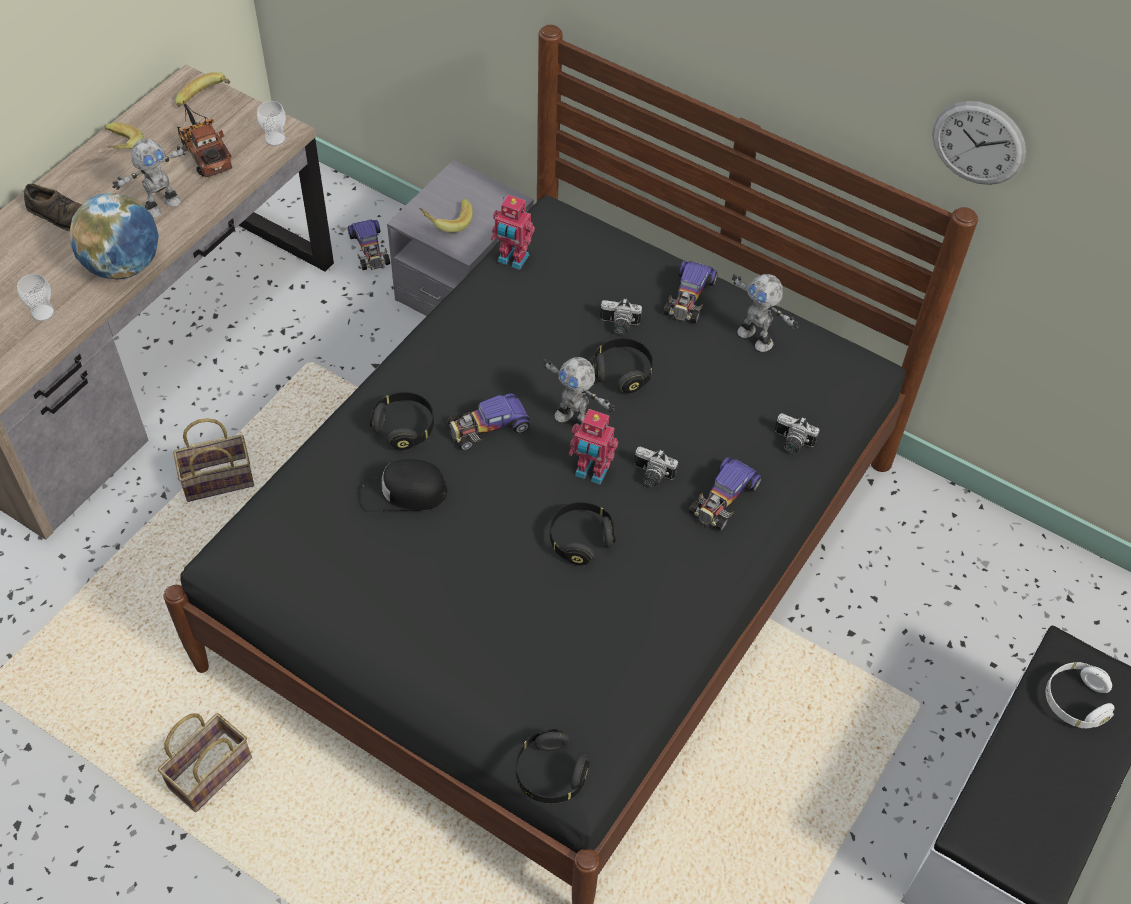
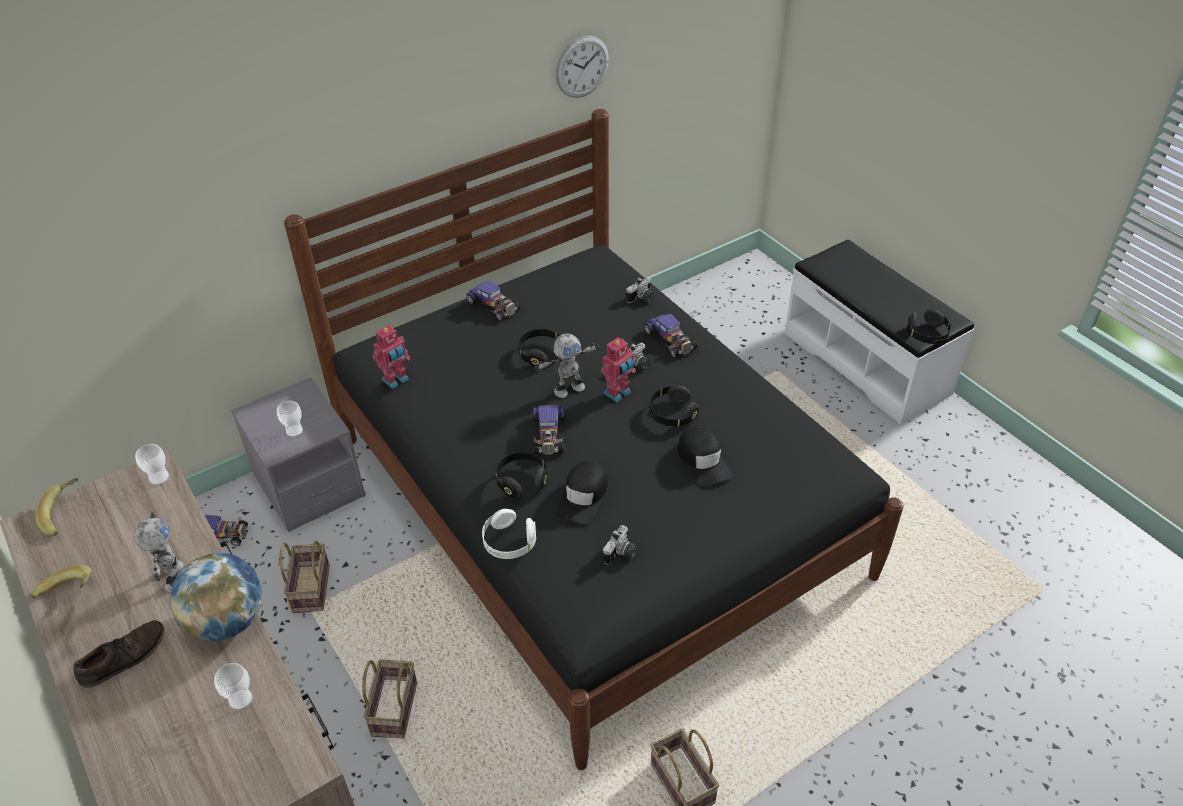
camera: 65 degrees left, 10 degrees down
(204, 152) = (131, 530): toy truck -> none
(335, 350) = (310, 587): none -> basket
(446, 221) = (294, 431): banana -> cup
(513, 595) = (703, 461): none -> black cap
(550, 774) = (849, 483): black headphones -> black headphones (927, 334)
(619, 325) = (497, 344): camera -> camera (621, 554)
(756, 337) = (548, 287): toy robot -> none
(1075, 701) = (848, 271): white headphones -> white headphones (509, 542)

